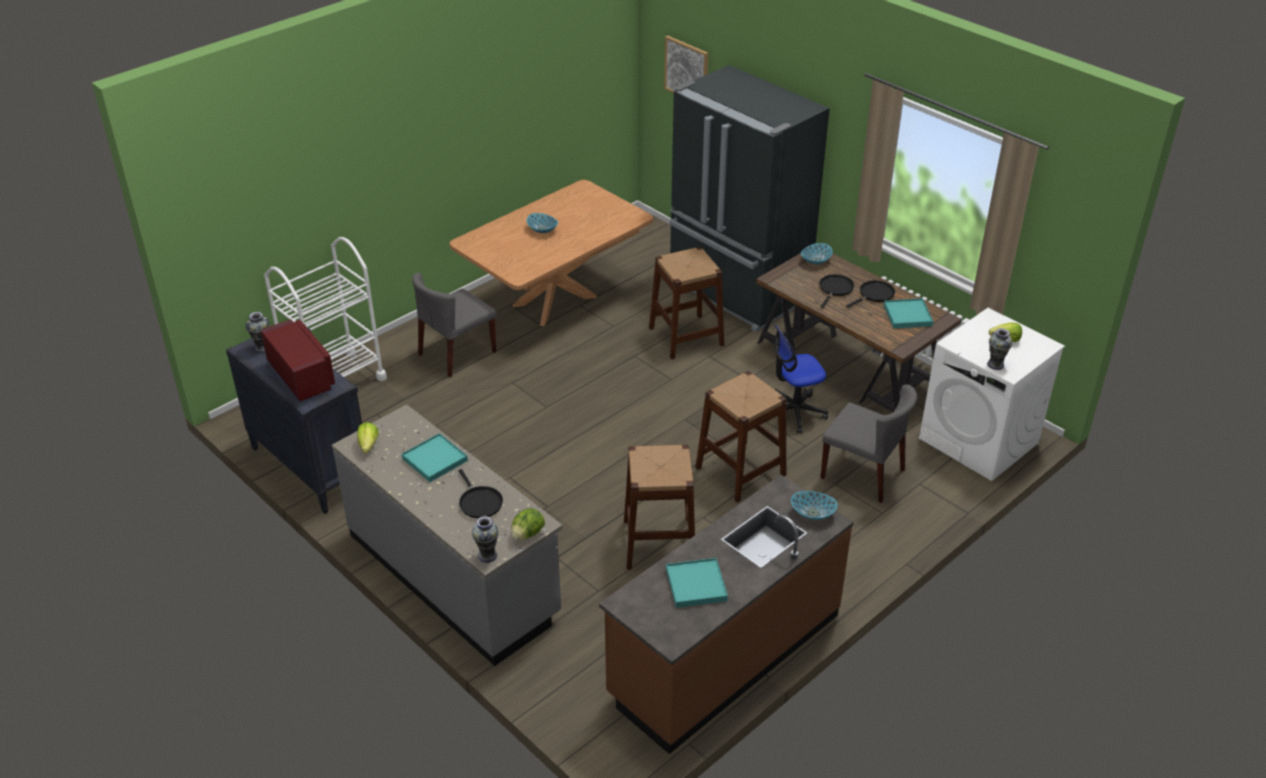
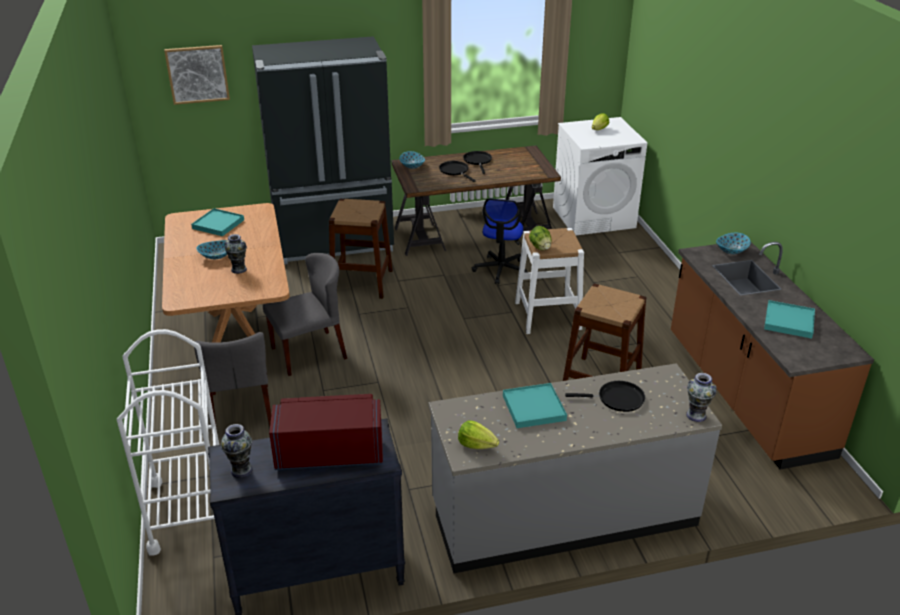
camera: 60 degrees left, 5 degrees down
(527, 534) = (679, 385): lettuce -> lettuce (540, 247)
(740, 471) = (548, 315): brown stool -> white stool
(863, 474) = (592, 268): grey chair -> grey chair (309, 352)
(907, 315) = (514, 159): turquoise tray -> turquoise tray (218, 224)
(995, 364) = (622, 140): vase -> vase (239, 269)

